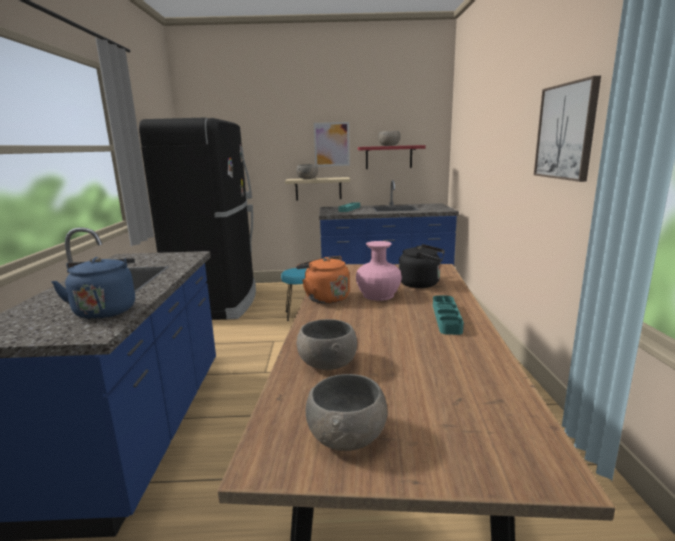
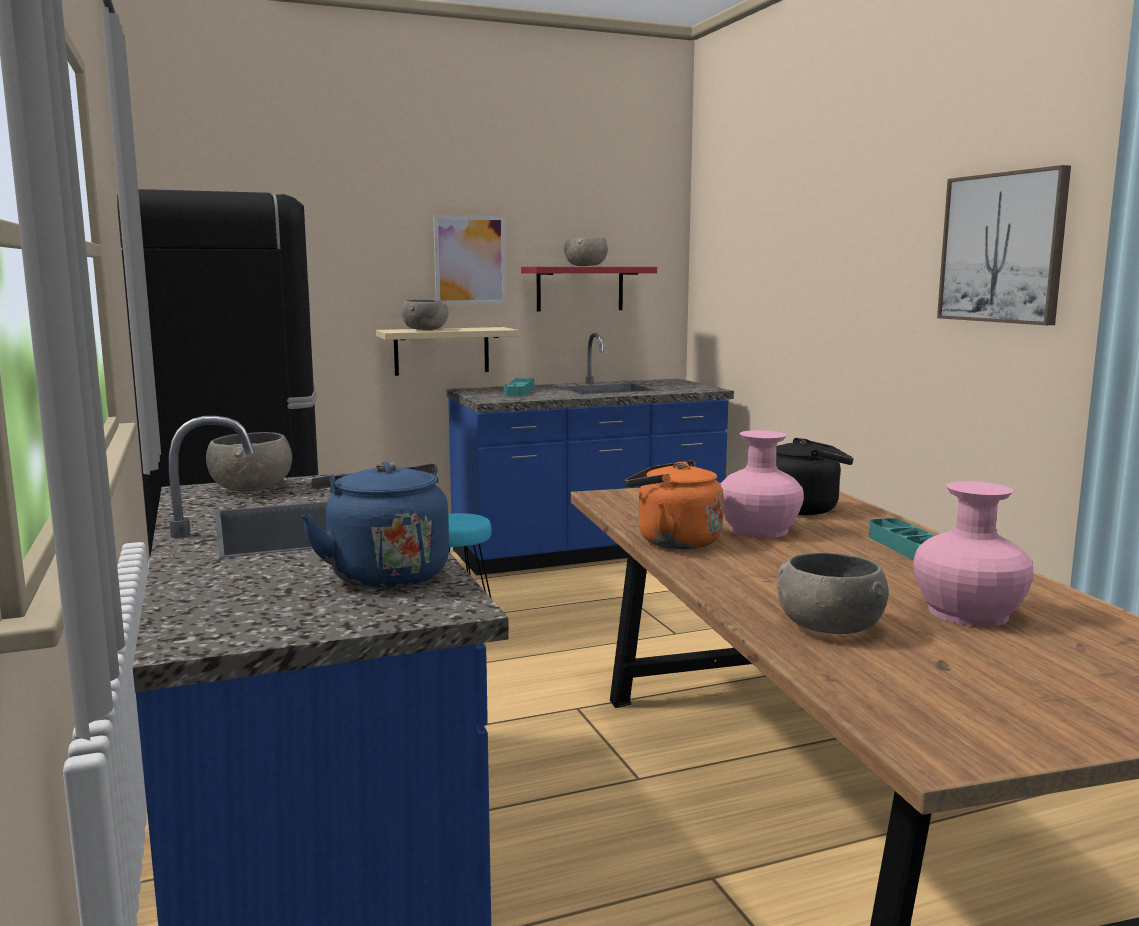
camera: 20 degrees left, 5 degrees down
(348, 435) = (1000, 704): grey bowl -> grey bowl (252, 488)
(420, 364) = (968, 613): none -> pink vase

